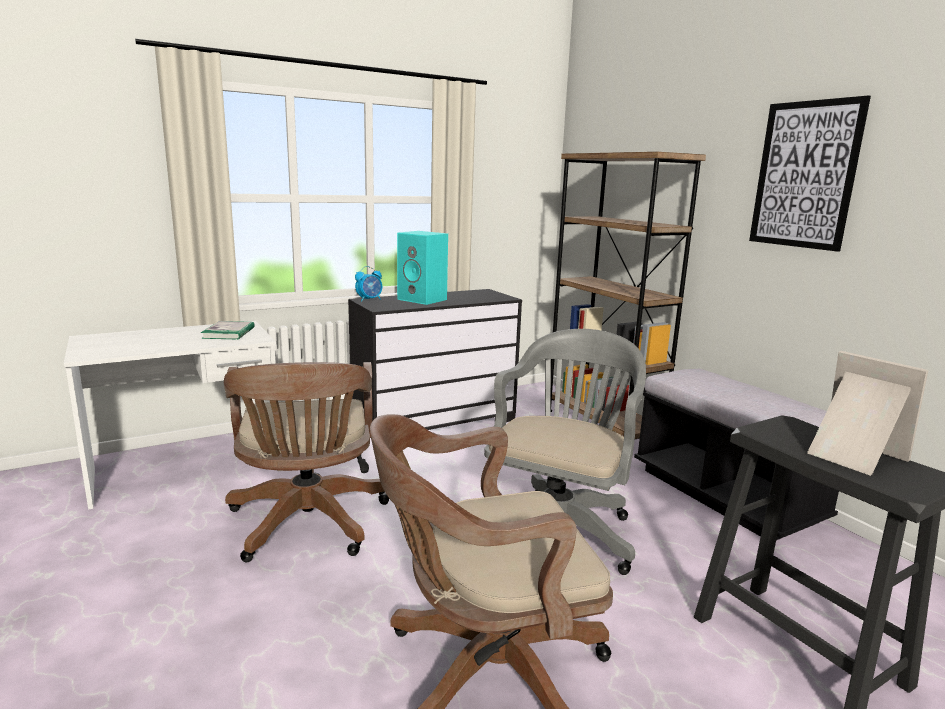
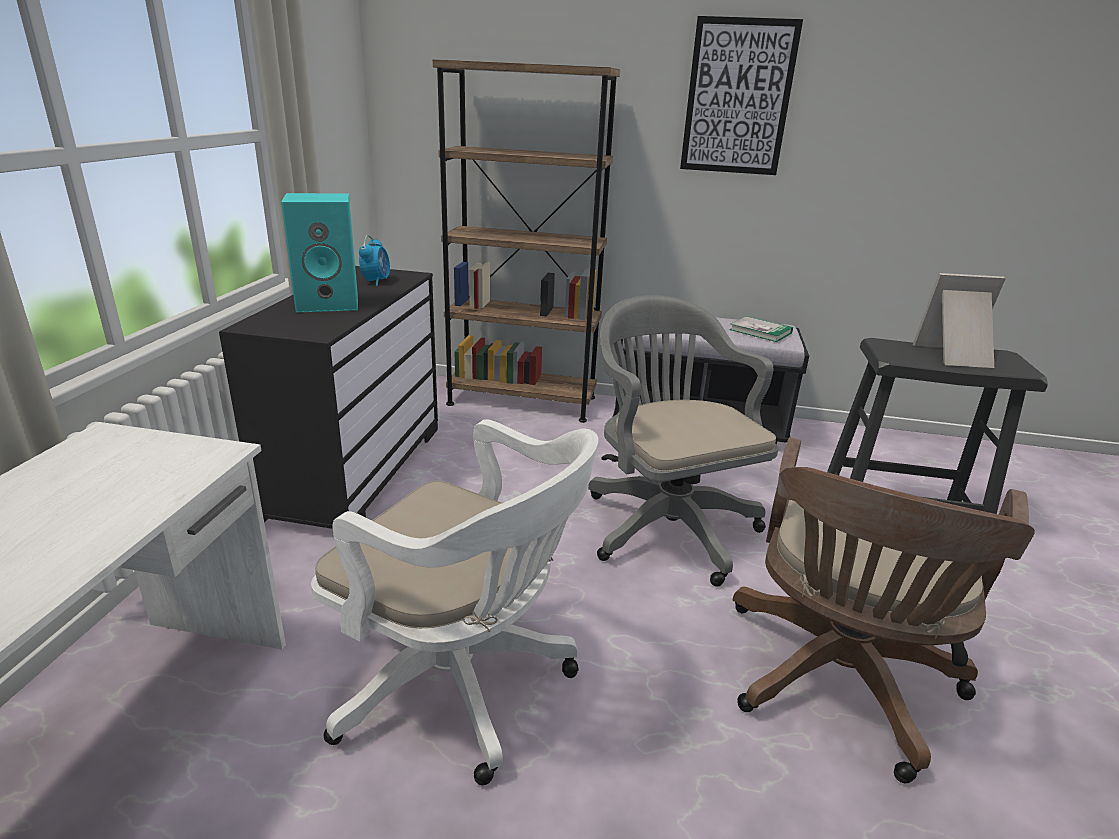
camera: 50 degrees left, 10 degrees up
(229, 333) = (126, 463): book -> book (760, 331)
(308, 525) = (462, 683): brown office chair -> white office chair
(369, 300) = (260, 324): alarm clock -> alarm clock (376, 281)

